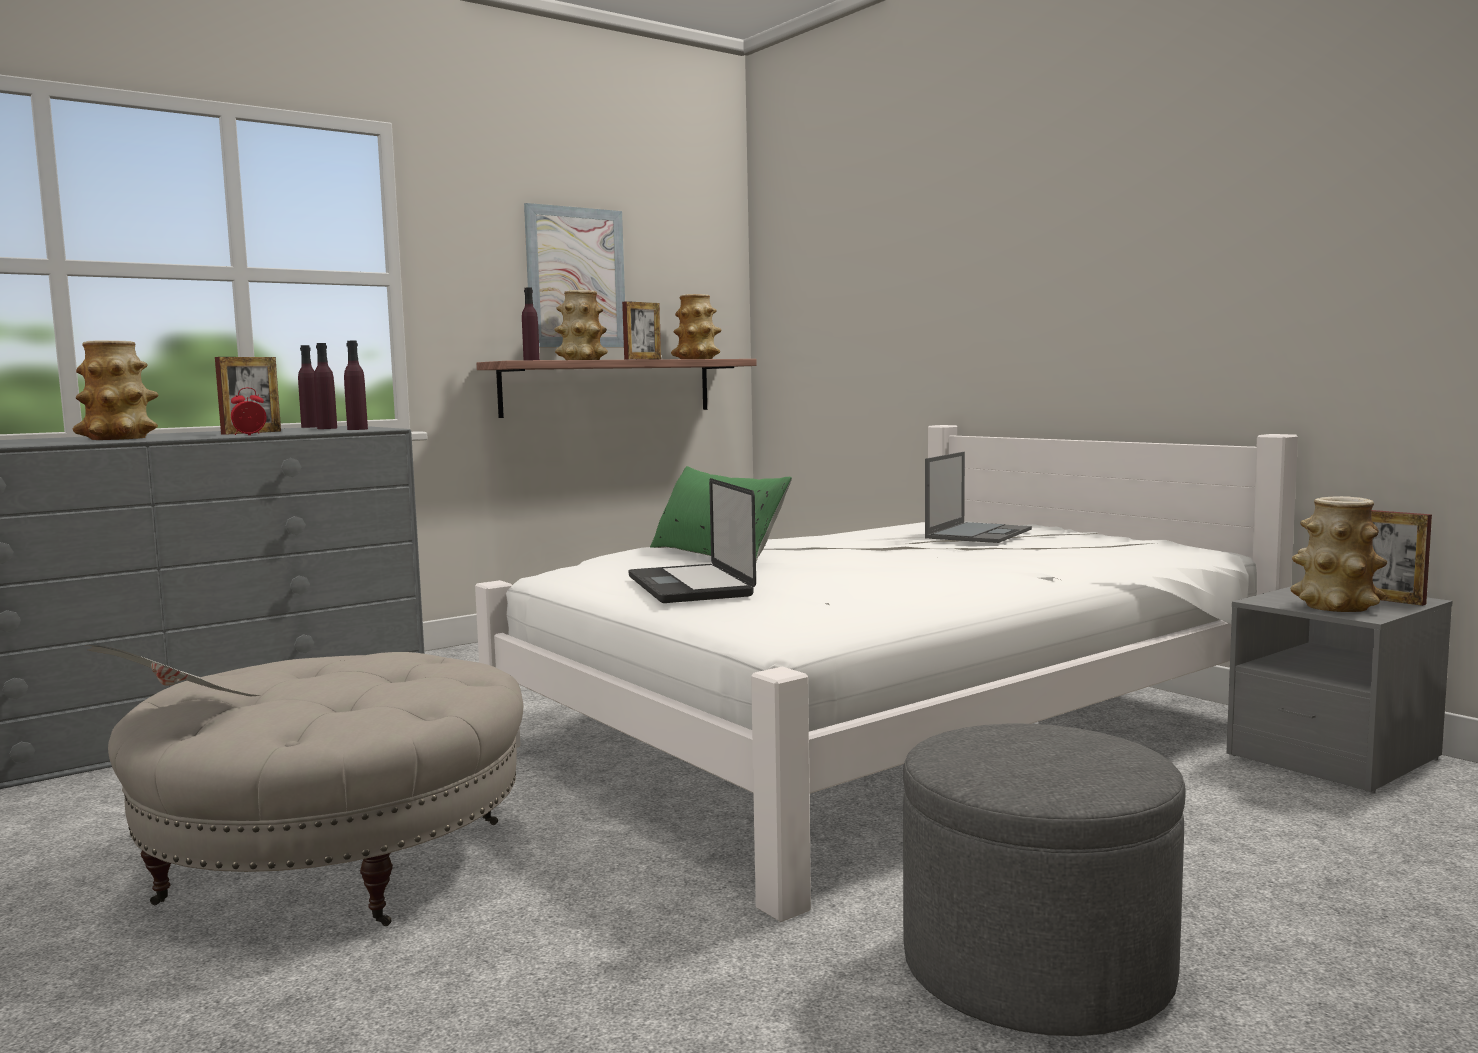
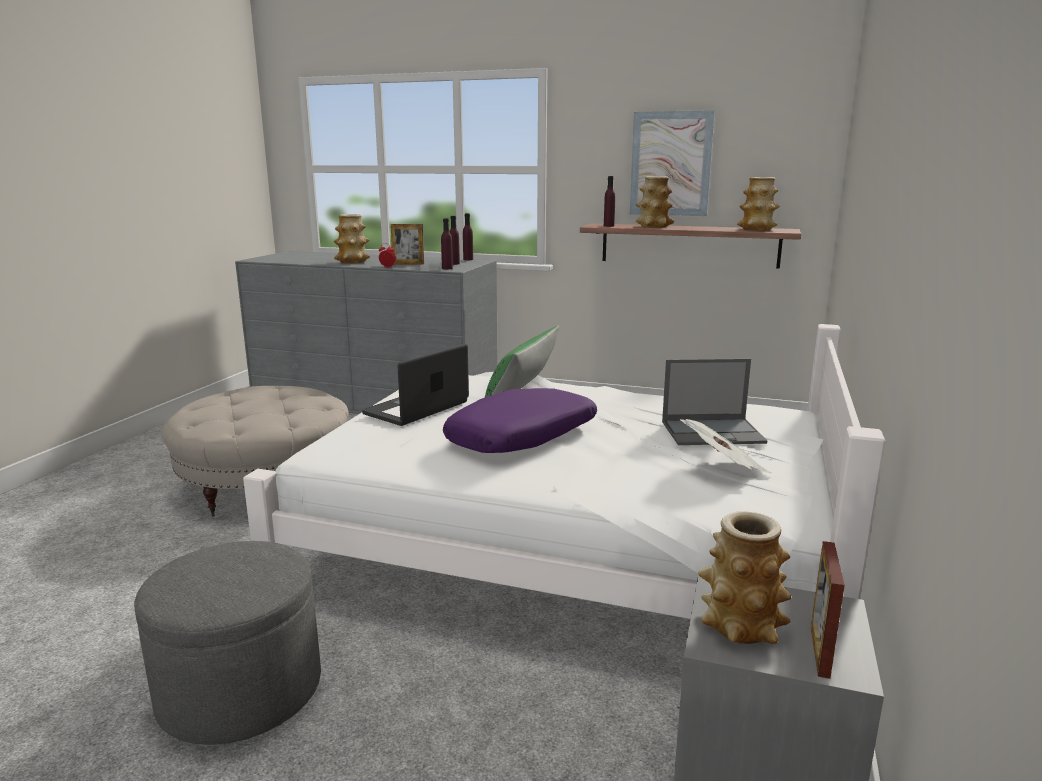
camera: 55 degrees right, 10 degrees up
(179, 711) = (204, 400): newspaper -> newspaper (723, 468)
(642, 359) = (694, 229): picture frame -> none
(881, 572) = (522, 437): none -> purple pillow

